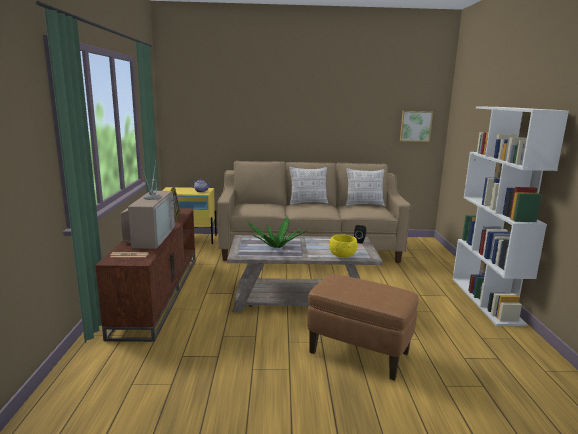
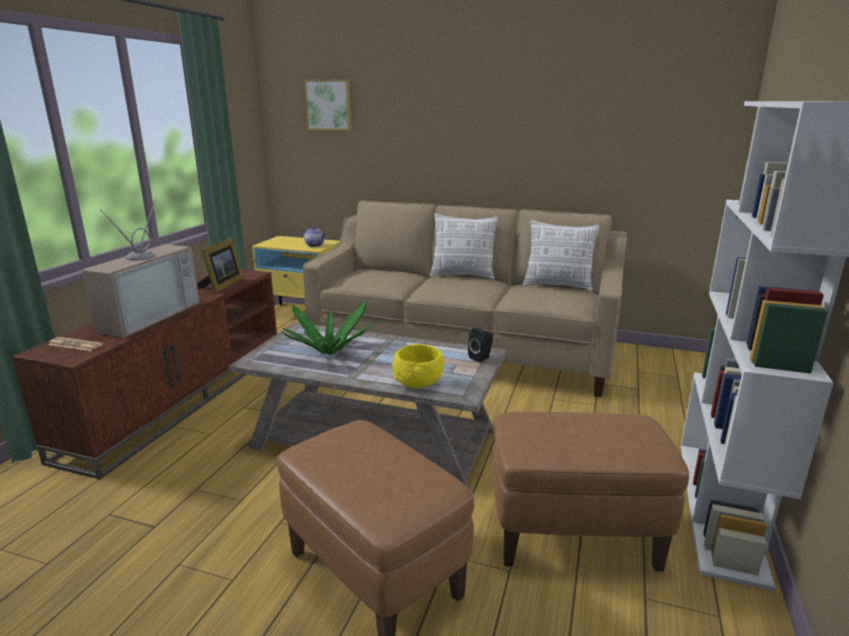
camera: 20 degrees right, 5 degrees up
(415, 126) = (680, 145): picture -> picture (329, 105)
(435, 321) = (573, 536): none -> brown ottoman

